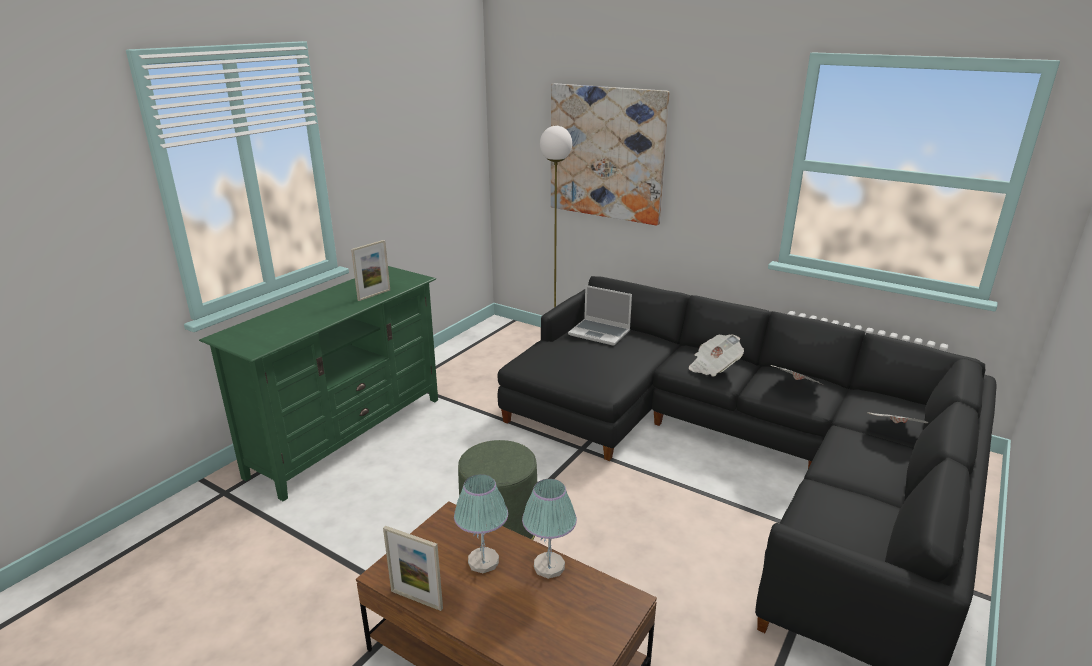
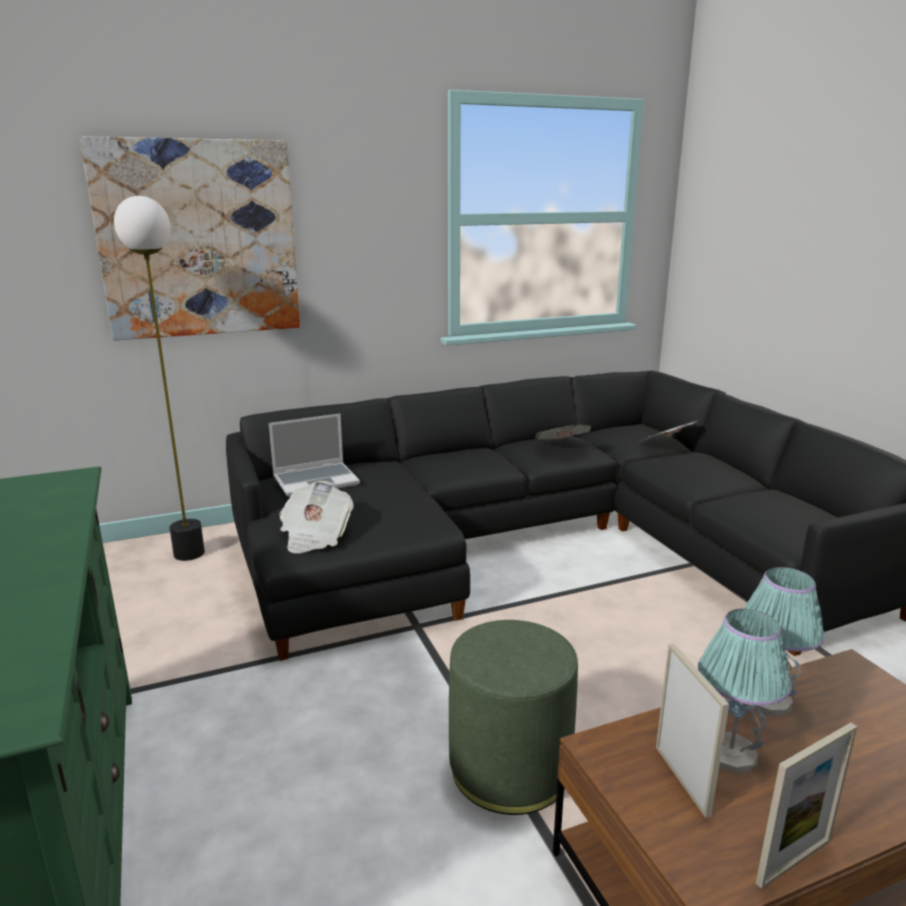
camera: 55 degrees left, 5 degrees down
(374, 295) = (48, 523): picture frame -> picture frame (681, 780)
(713, 367) = (476, 462): newspaper -> newspaper (315, 536)

